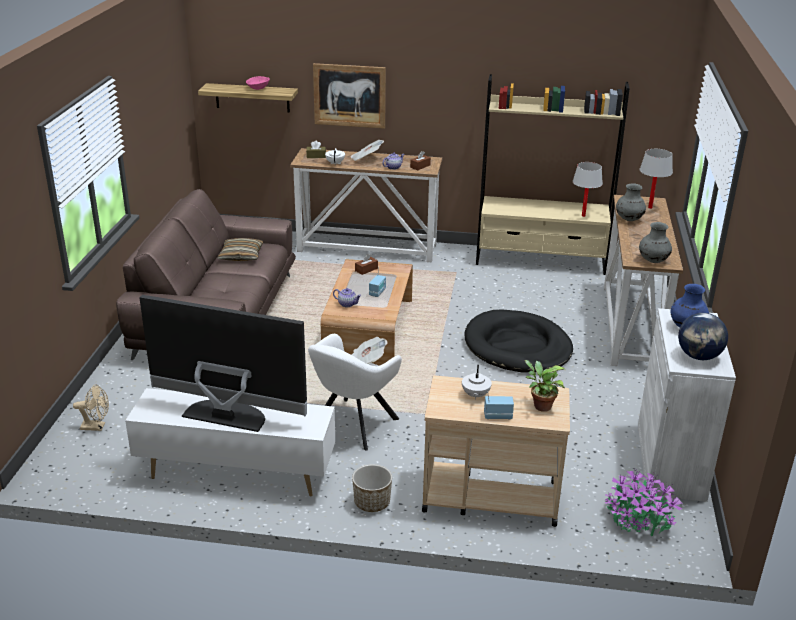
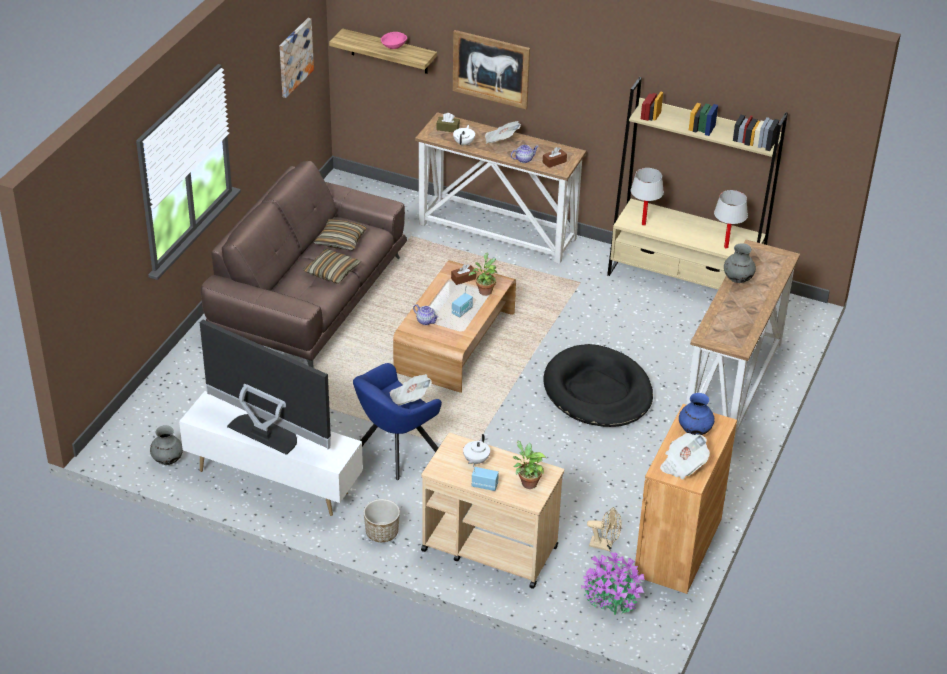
camera: 15 degrees right, 10 degrees up
(96, 427) = (165, 408): beige fan -> beige fan (605, 545)
(170, 101) = (294, 57): none -> picture
(242, 278) = (332, 272): none -> pillow
(351, 426) = (394, 451): white armchair -> blue armchair
(390, 275) = (484, 290): none -> potted plant
(650, 207) = (772, 265): white table lamp -> white table lamp (643, 224)
(653, 260) = (725, 340): grey vase -> grey vase (167, 460)
(670, 461) = (678, 547): white cabinet -> brown cabinet
(698, 356) = (682, 465): globe -> newspaper

